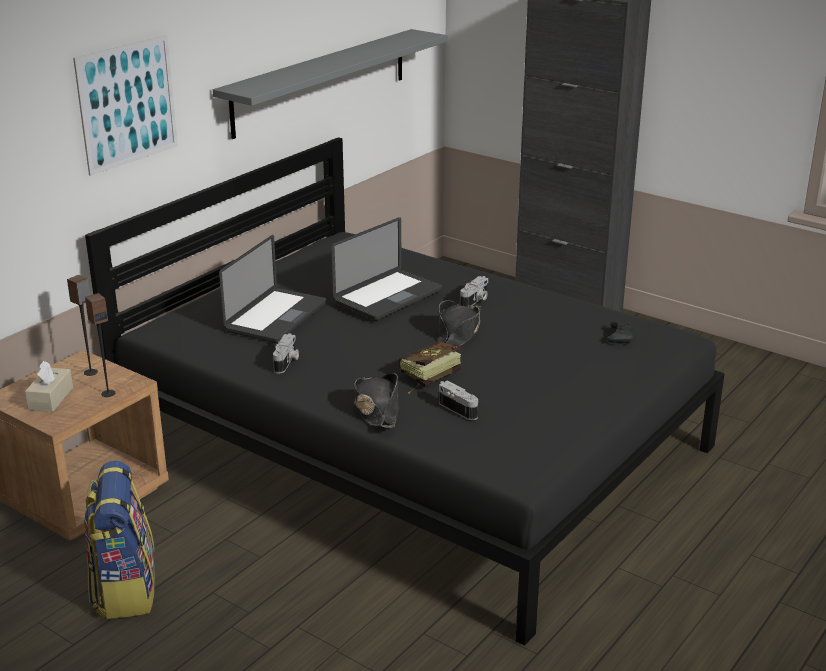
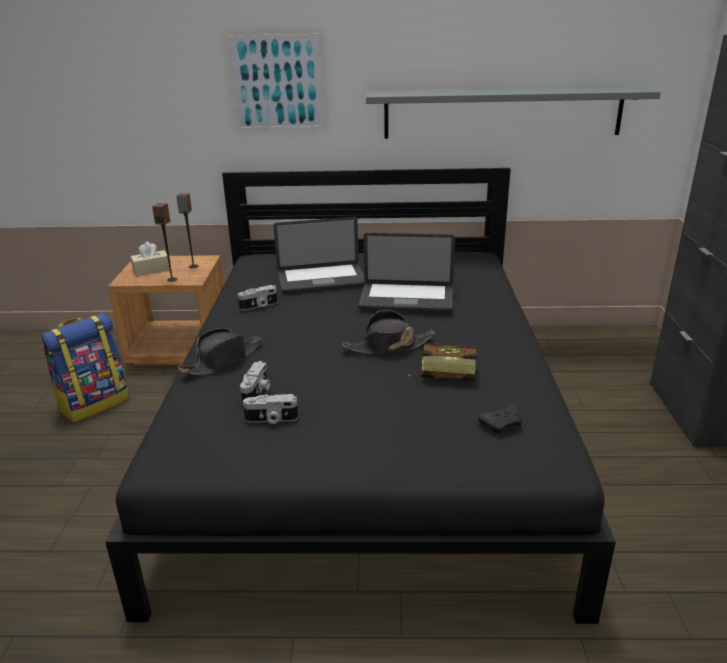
camera: 55 degrees right, 0 degrees up
(425, 378) = (294, 361): book -> book (442, 373)
(475, 301) = (459, 332): camera -> camera (271, 419)

